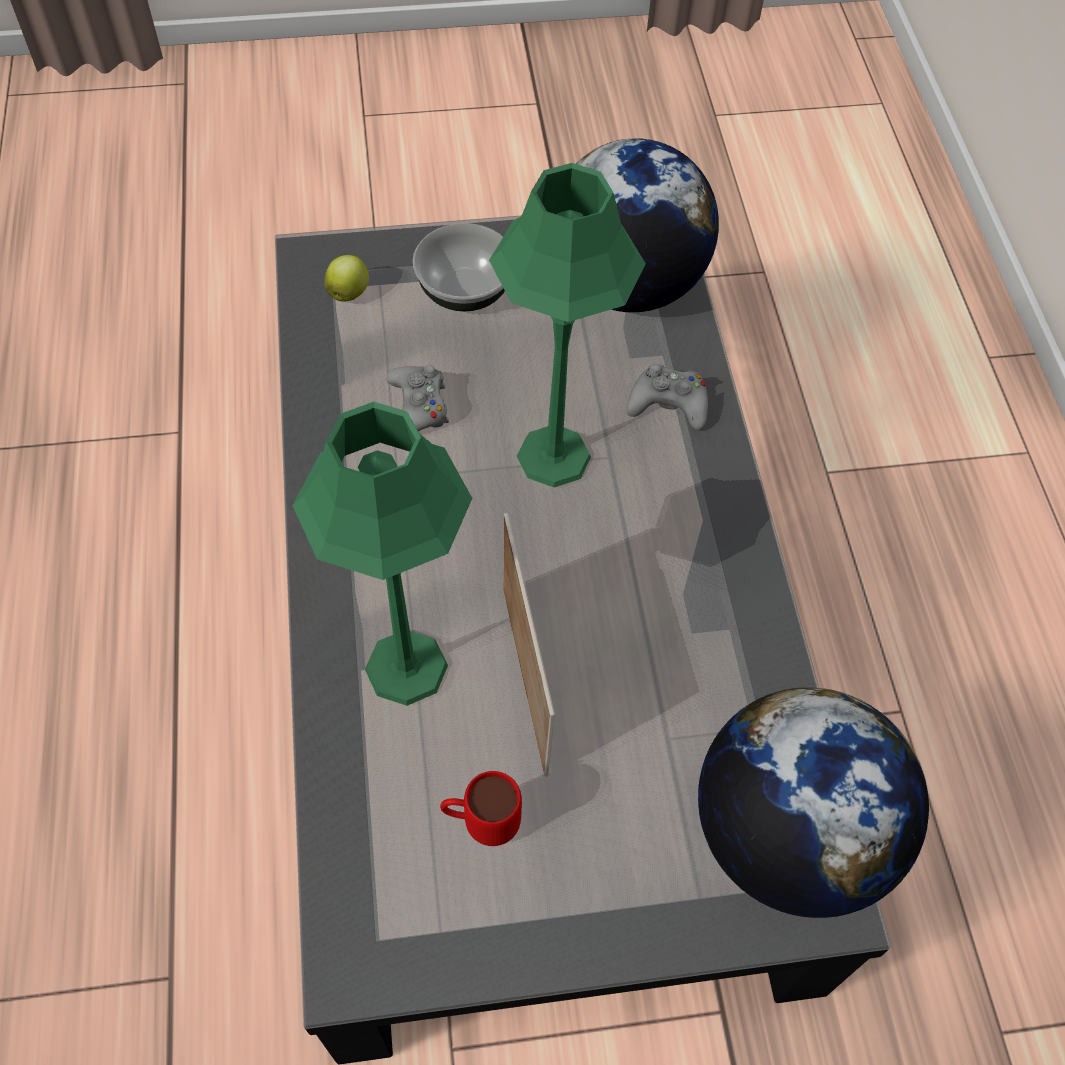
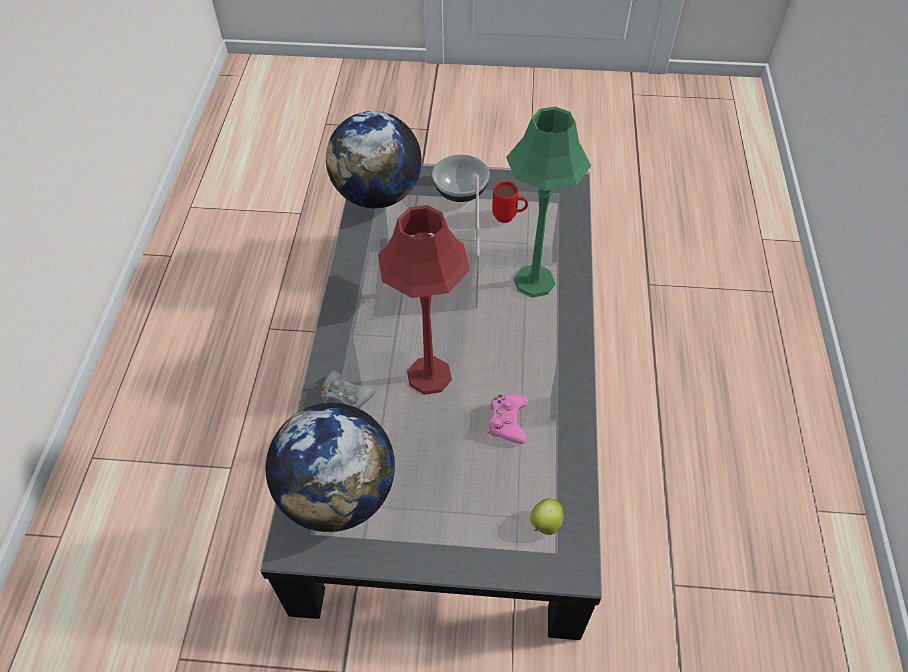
camera: 165 degrees left, 5 degrees down
(418, 407) = (507, 422): grey game controller -> pink game controller
(464, 291) = (459, 509): bowl -> bowl (461, 191)
(553, 456) = (429, 376): green table lamp -> red table lamp

